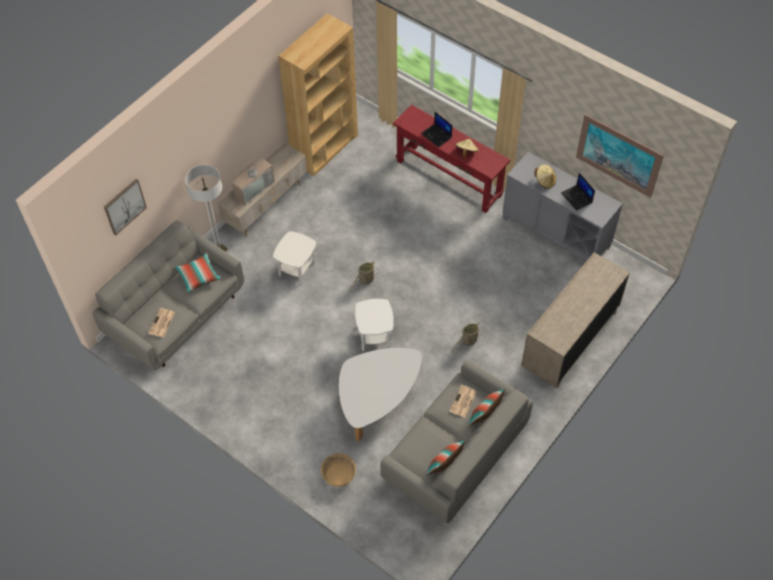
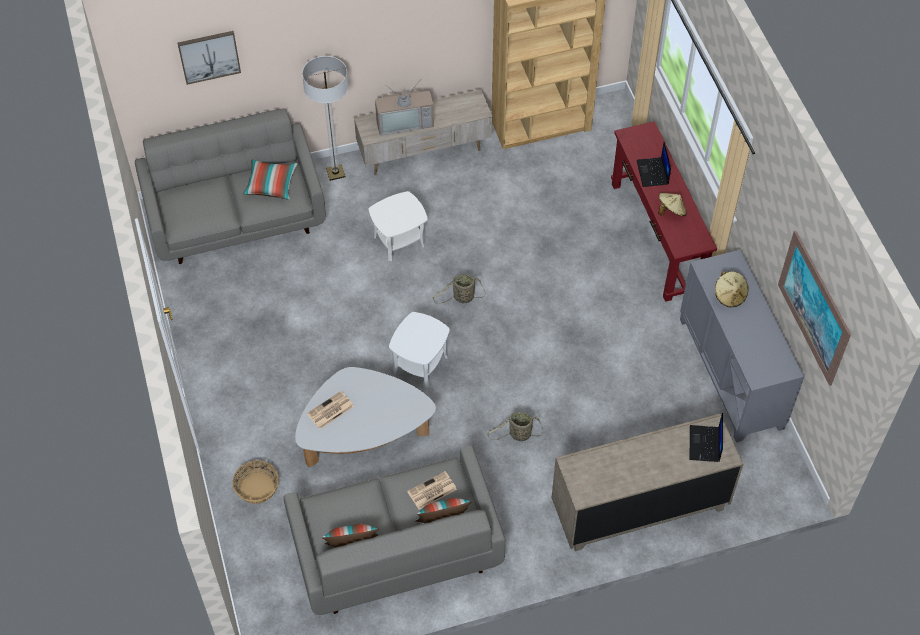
camera: 35 degrees right, 0 degrees up
(161, 323) = (195, 212): newspaper -> newspaper (330, 411)
(577, 198) = (752, 337): laptop -> laptop (705, 444)

